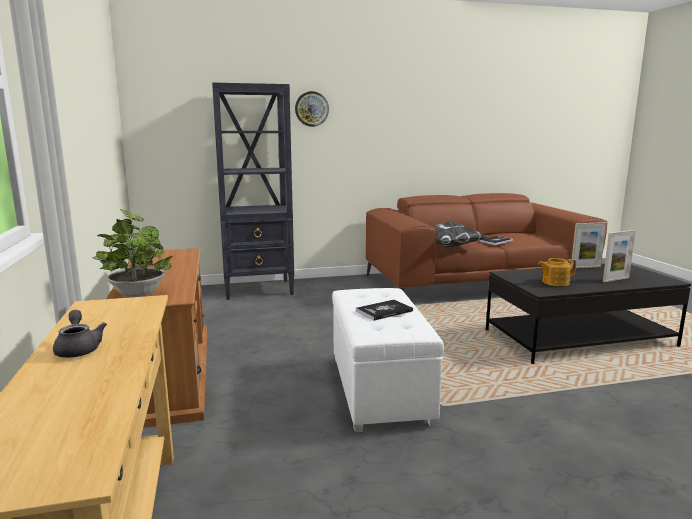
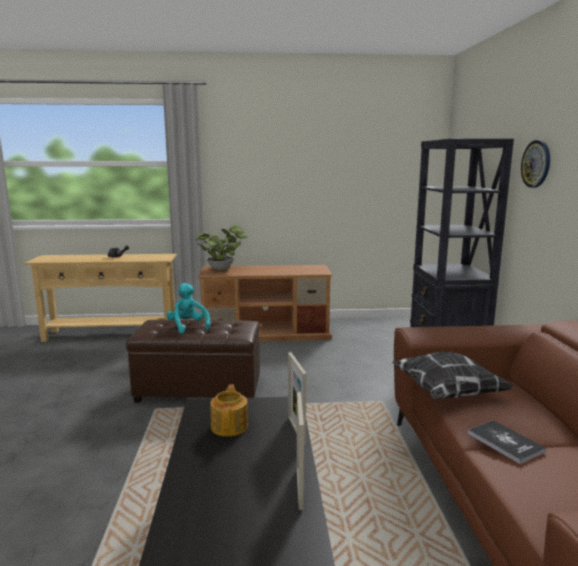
camera: 100 degrees right, 0 degrees up
(378, 389) = (199, 389): white ottoman -> brown ottoman
(384, 311) = (188, 327): book -> turquoise plush toy
(616, 279) = (213, 488): picture frame -> picture frame (296, 430)

